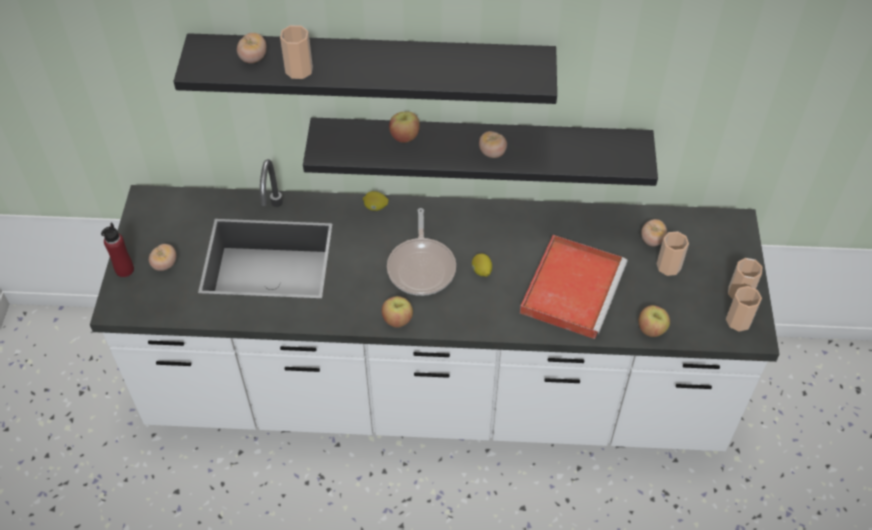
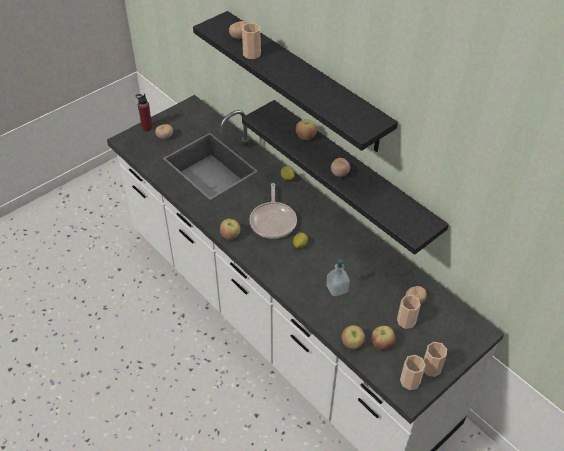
camera: 45 degrees right, 5 degrees down
(422, 267) = (273, 221): frying pan -> frying pan turned 45 degrees counterclockwise
(572, 287) = (337, 289): red tray -> soap dispenser
(675, 306) = (381, 343): none -> apple

